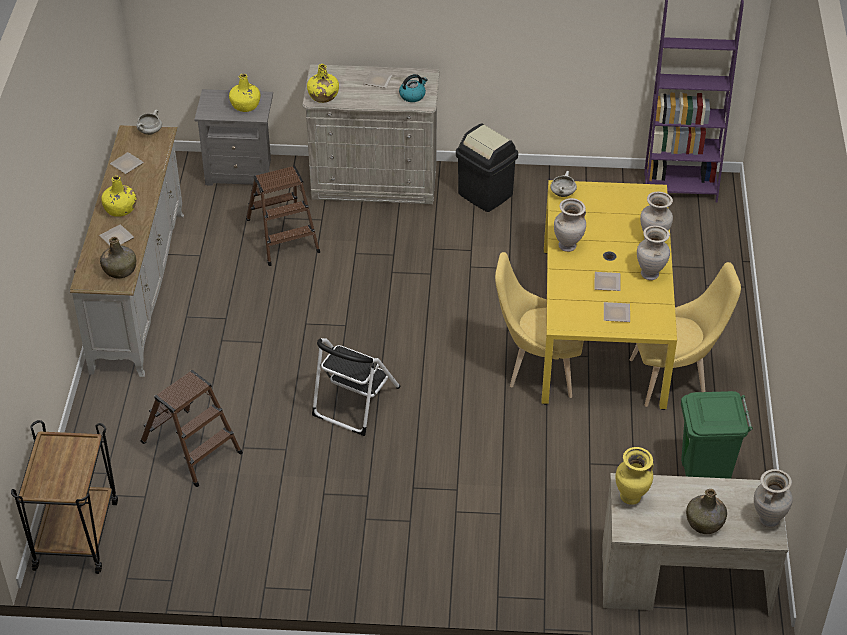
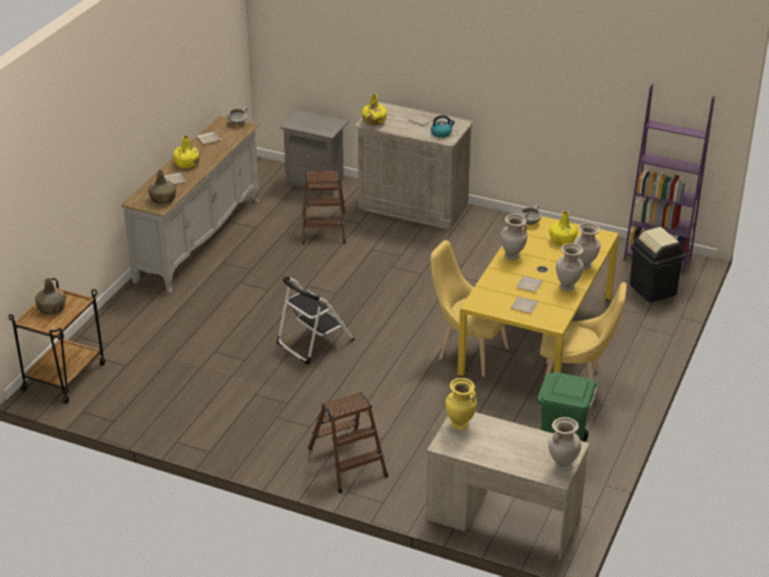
camera: 20 degrees right, 10 degrees down
(191, 447) = (177, 343): brown step ladder -> brown step ladder (347, 462)
(246, 105) = (323, 125): yellow bottle -> yellow bottle (563, 240)
(485, 194) = (495, 232): black trash can -> black trash can (653, 289)
(705, 522) = (509, 455): green bottle -> green bottle (52, 308)

